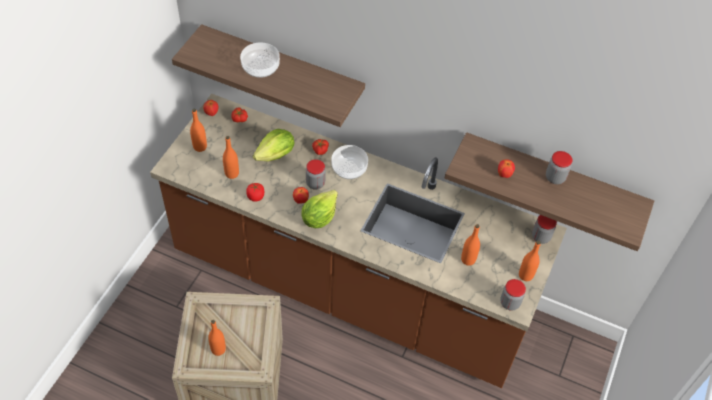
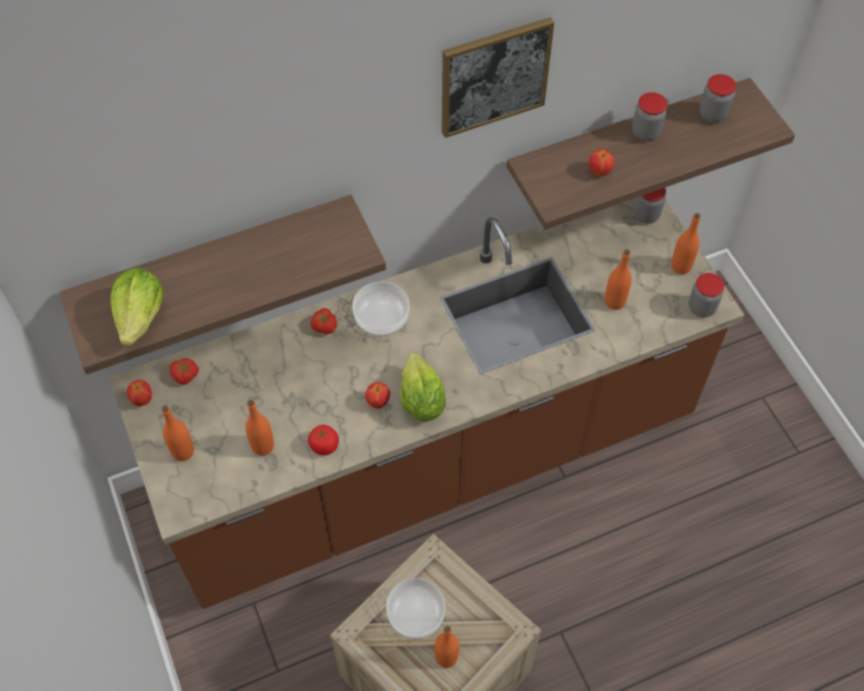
camera: 45 degrees left, 5 degrees up
(260, 68) = (210, 281): bowl -> bowl (416, 615)
(276, 155) = (283, 377): lettuce -> lettuce (141, 317)
(315, 183) = (368, 368): jar -> jar (713, 114)
(465, 68) = (494, 76): none -> picture

